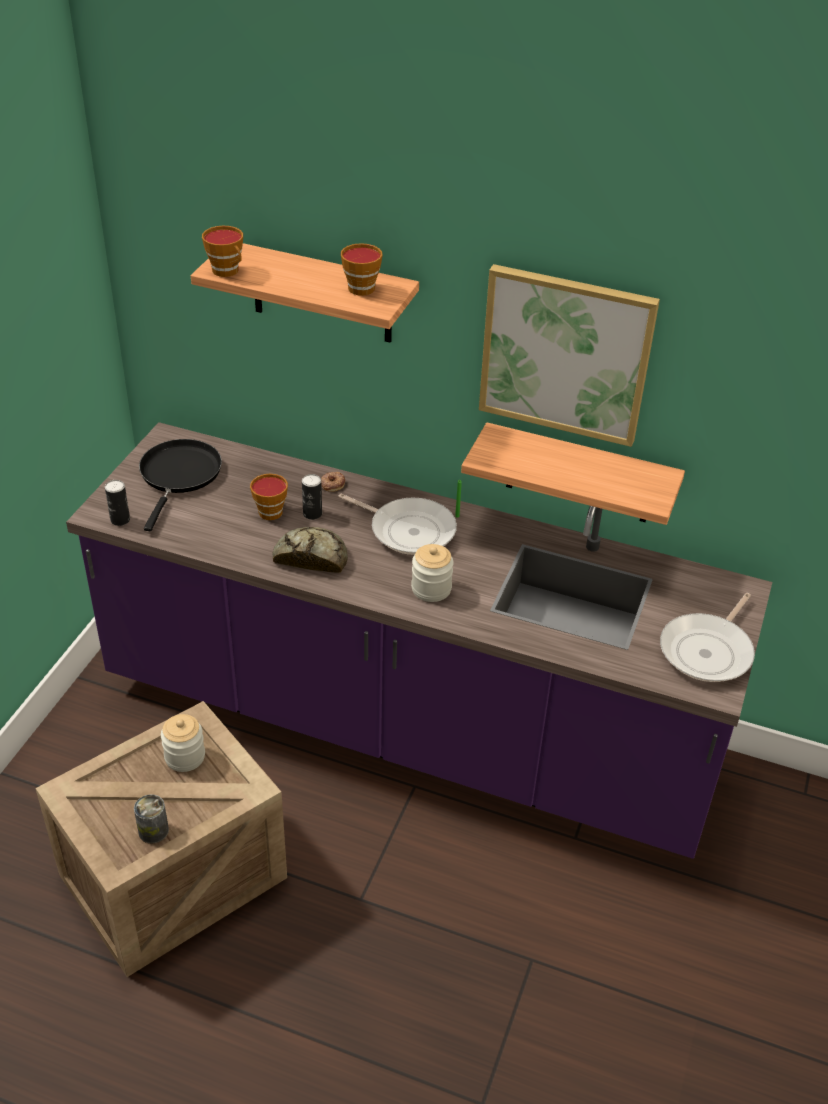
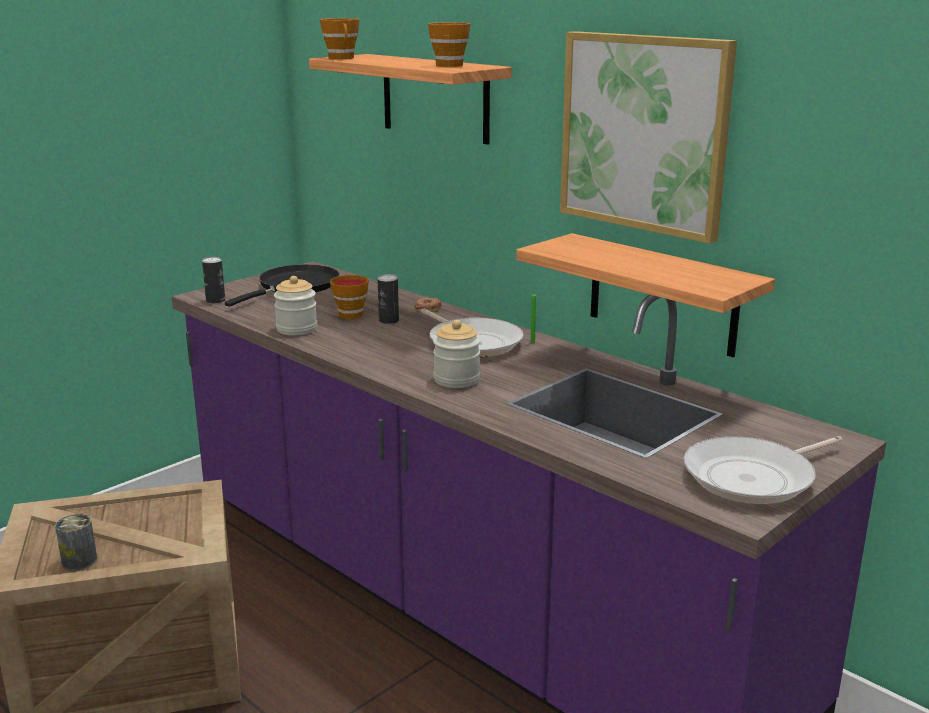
camera: 25 degrees right, 20 degrees down
(185, 756) = (165, 515): jar -> jar (297, 329)
(311, 556) = (358, 343): bread -> none

